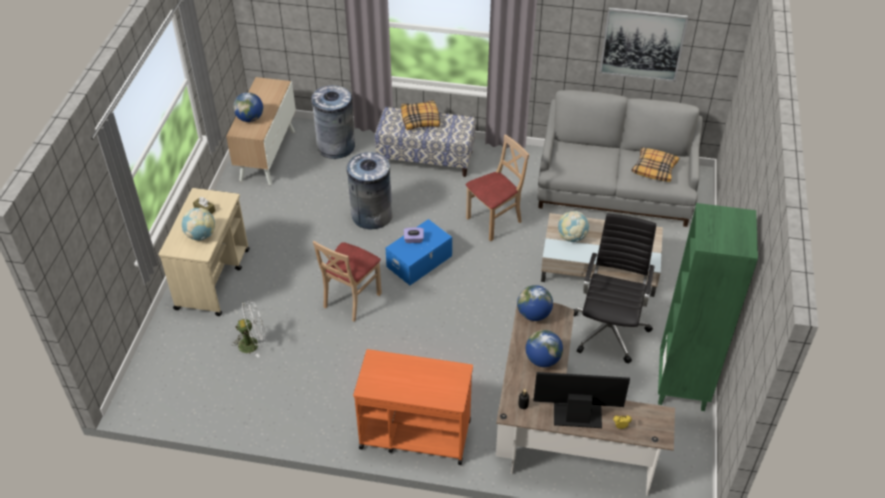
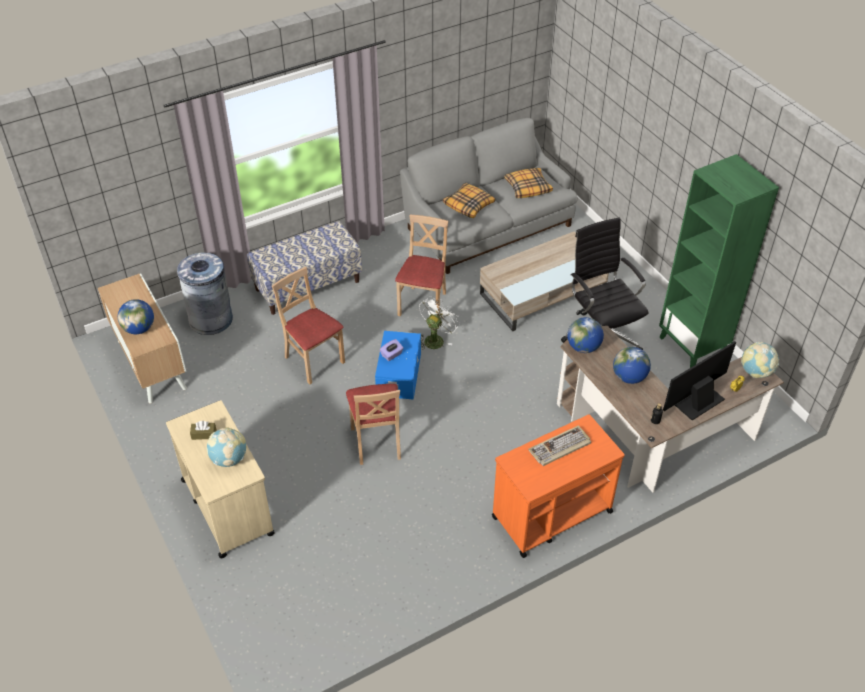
camera: 40 degrees left, 0 degrees up
(253, 343) = (332, 537): white fan -> white fan (435, 339)
(371, 215) = (313, 360): grey trash can -> beige chair
(420, 119) = (294, 247): pillow -> pillow (469, 205)
(421, 373) = (560, 448): none -> keyboard
(572, 237) = (518, 277): globe -> globe (756, 372)
(642, 44) = (470, 79): picture -> none

